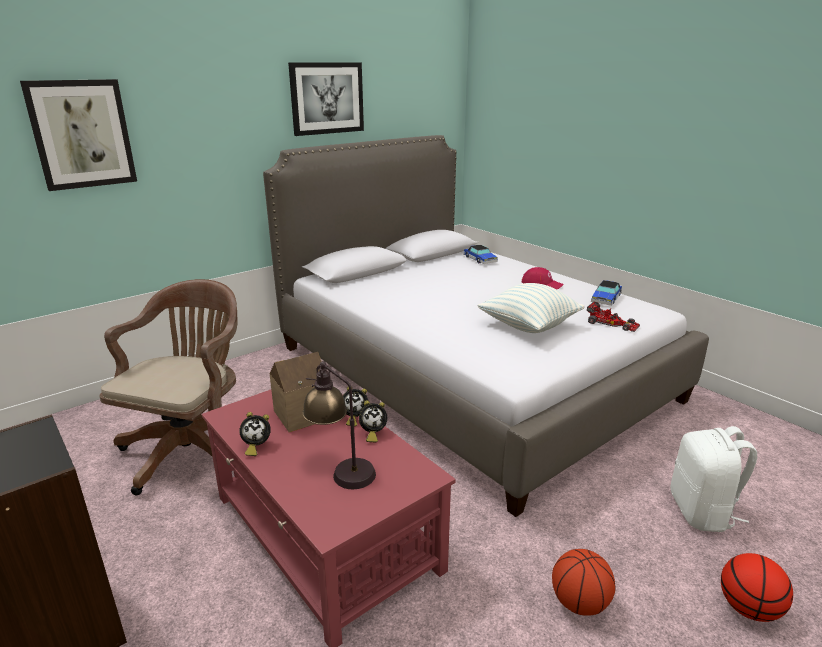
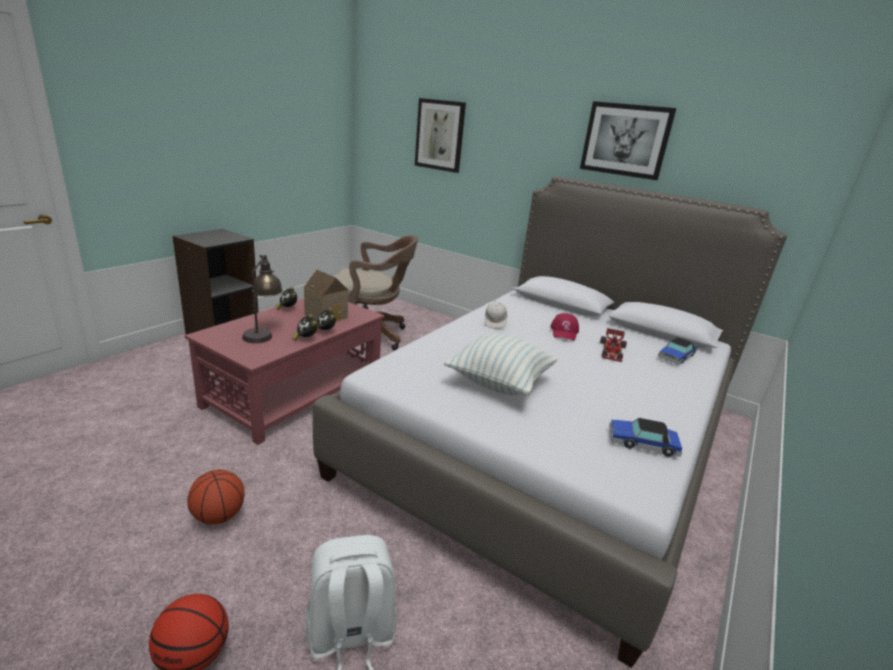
camera: 70 degrees right, 0 degrees up
(401, 307) = (495, 322): none -> white cap
(542, 284) = (640, 395): red cap -> red cap (564, 332)
(612, 323) = (553, 440): toy car -> toy car (612, 351)

